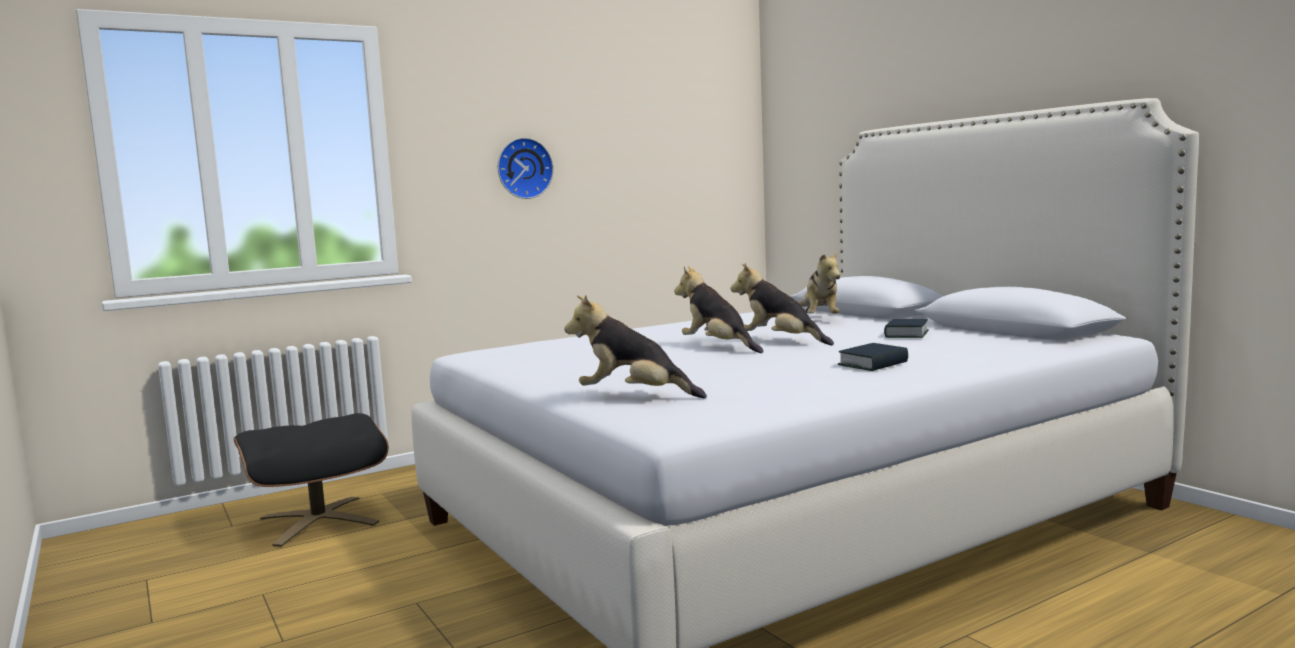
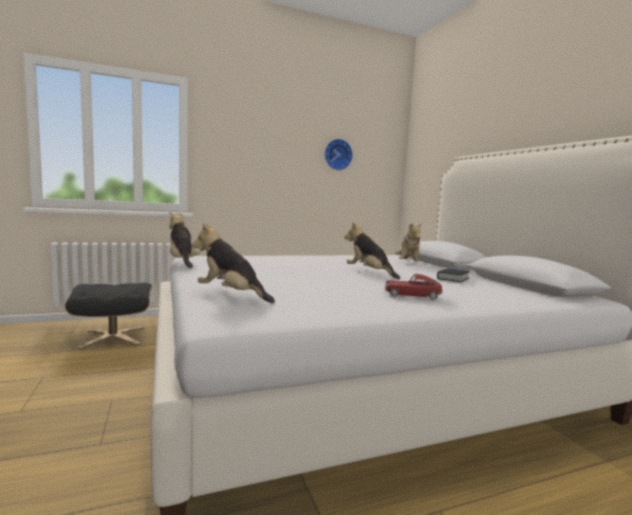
camera: 10 degrees right, 0 degrees up
(523, 168) = (264, 163): wall clock -> wall clock (337, 155)
(718, 347) = (328, 271): plush toy -> plush toy (182, 262)
(873, 364) = (412, 295): book -> toy car

